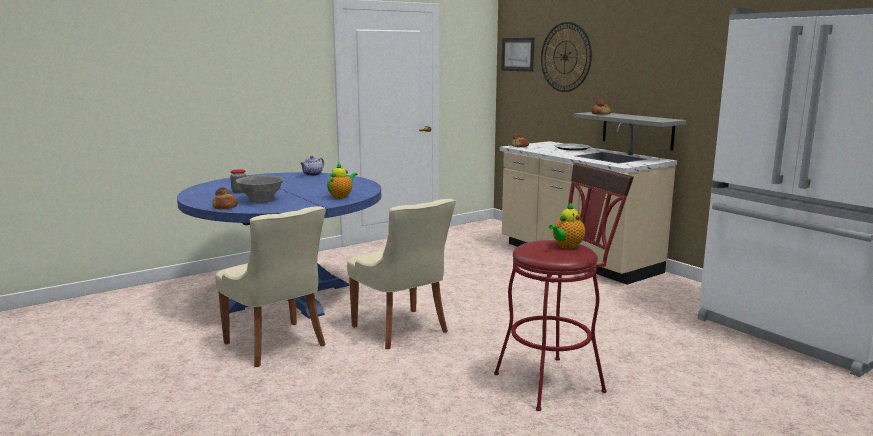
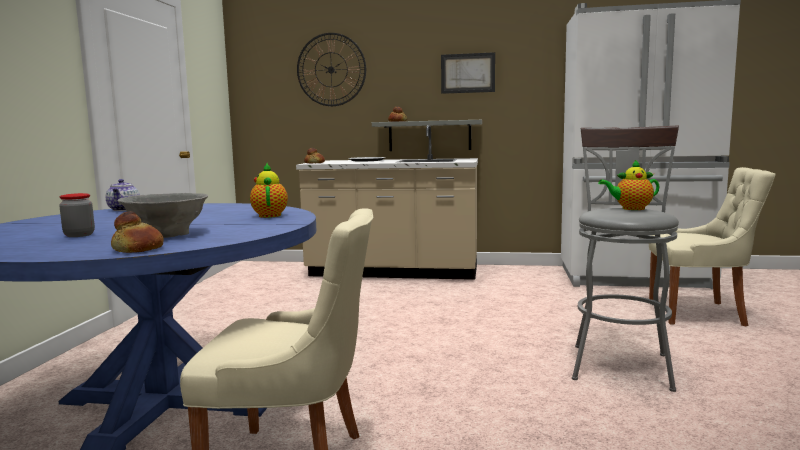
camera: 45 degrees left, 5 degrees down
(402, 330) = (401, 380): beige chair -> beige chair (700, 313)
(518, 54) = (261, 70): picture -> picture (467, 73)
(556, 380) = (620, 362): red stool -> grey stool
(566, 246) = (630, 208): teapot -> teapot turned 90 degrees clockwise

